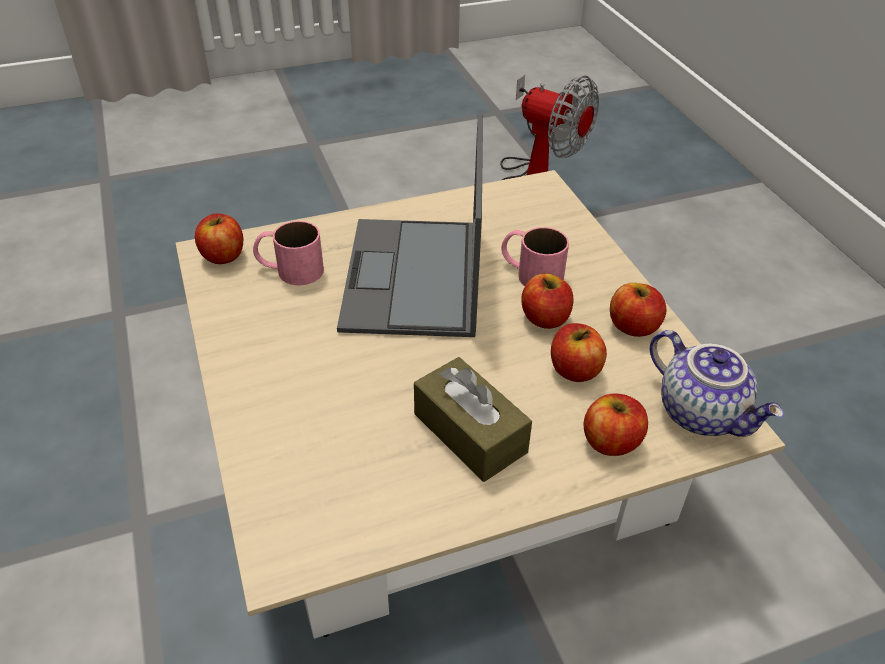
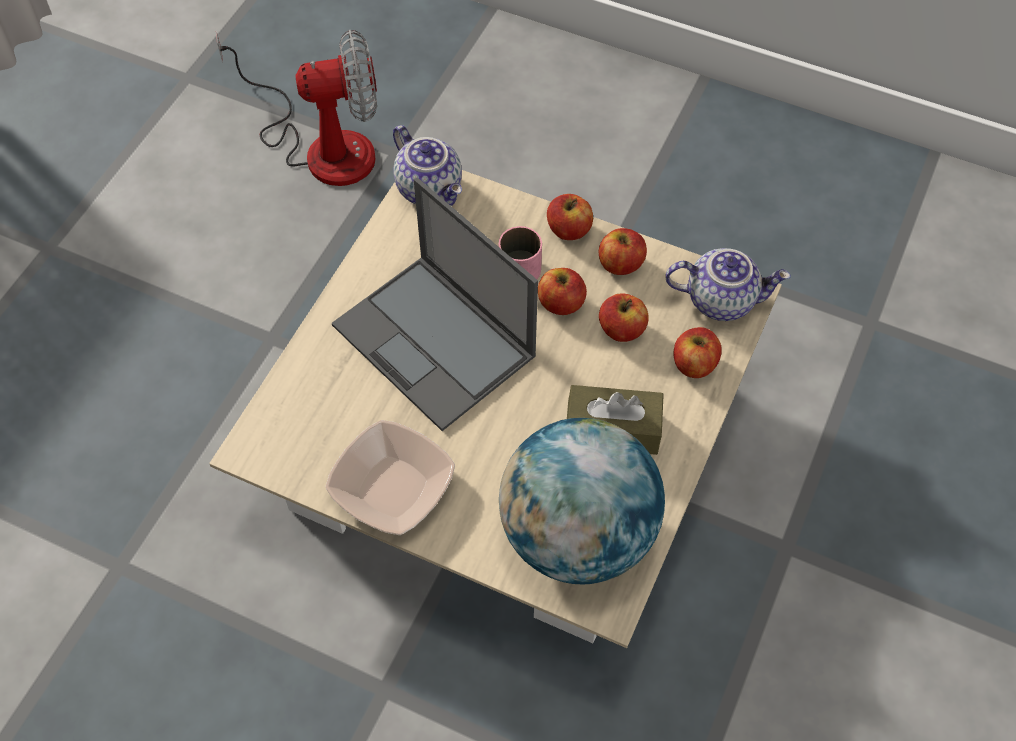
camera: 45 degrees left, 15 degrees up
(223, 256) = (268, 442): apple -> apple (568, 229)
(253, 339) = (392, 487): none -> bowl
(289, 269) = (336, 411): pink mug -> none
(332, 483) = (577, 534): none -> globe
(538, 194) = (431, 188): none -> teapot

